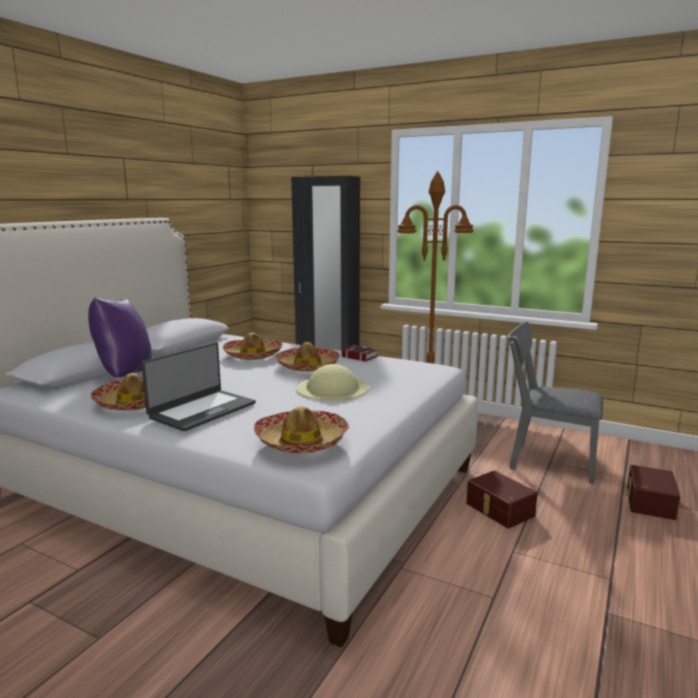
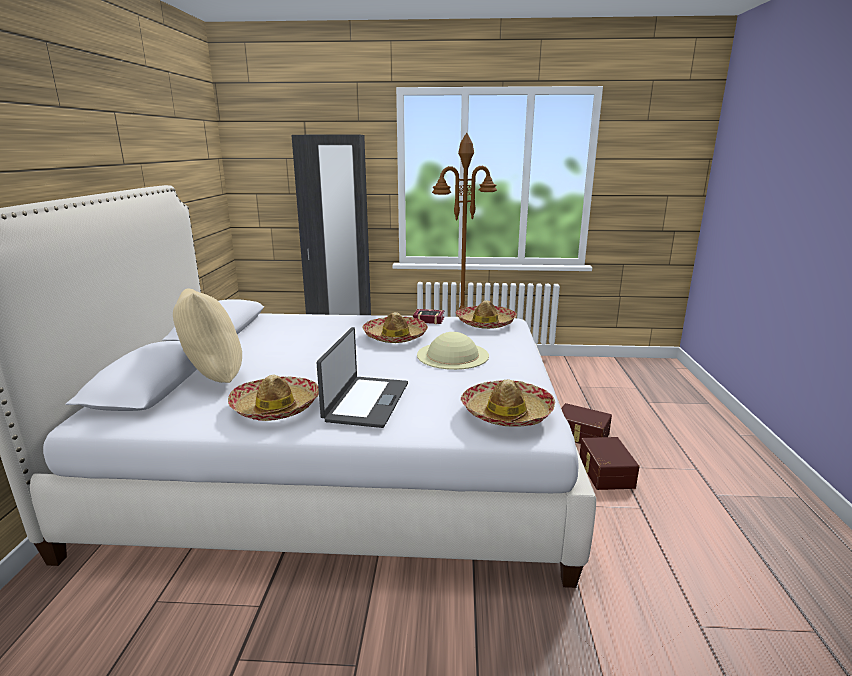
camera: 25 degrees left, 5 degrees up
(124, 375) = (212, 378): purple pillow -> beige pillow
(253, 355) = (324, 333): hat -> hat (485, 323)
(545, 460) = (575, 386): grey chair -> none
(648, 502) = (668, 404): brown storage box -> brown storage box (604, 473)

